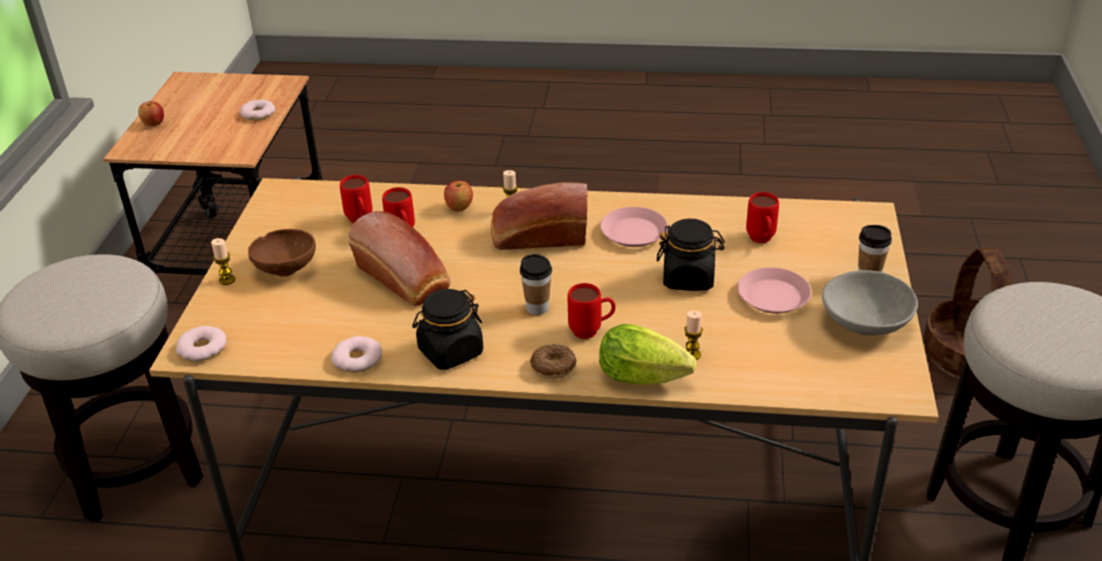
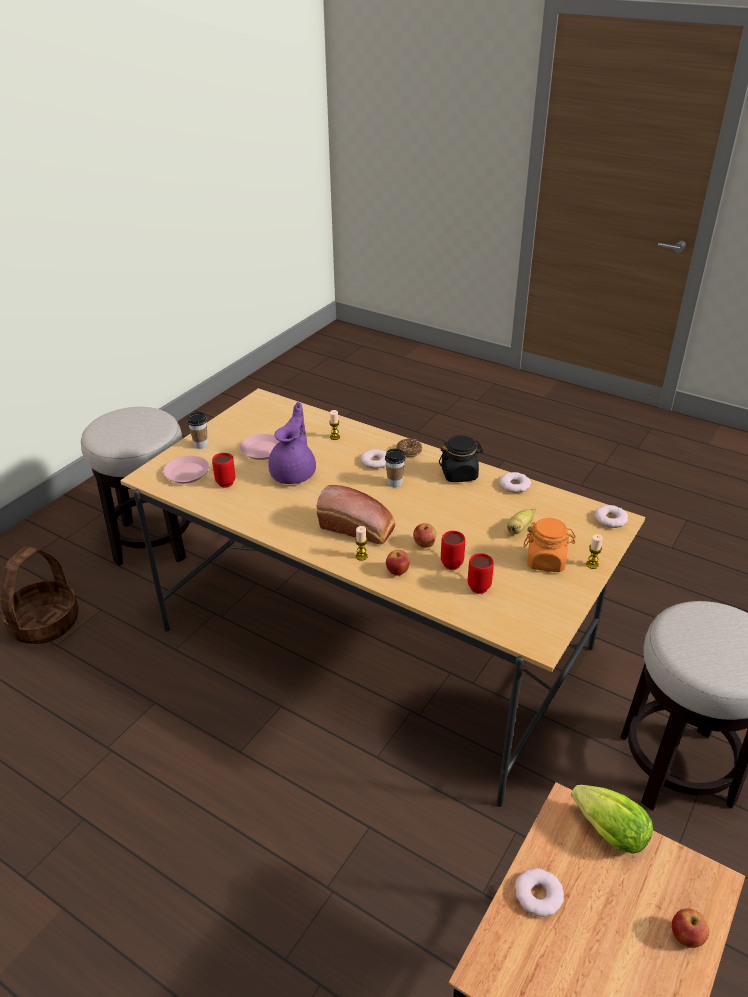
camera: 155 degrees left, 0 degrees up
(286, 268) = (546, 561): brown bowl -> orange jar
(331, 297) = (519, 528): none -> banana
(405, 279) = (466, 526): bread -> none
(446, 243) = (424, 544): none -> apple
(591, 331) = (375, 462): red mug -> donut
(633, 233) = (296, 511): pink plate -> pink plate (187, 473)
(647, 378) = (366, 434): lettuce -> lettuce (605, 829)
(689, 278) = (294, 473): black jar -> purple teapot
(866, 323) = (235, 426): grey bowl -> none

